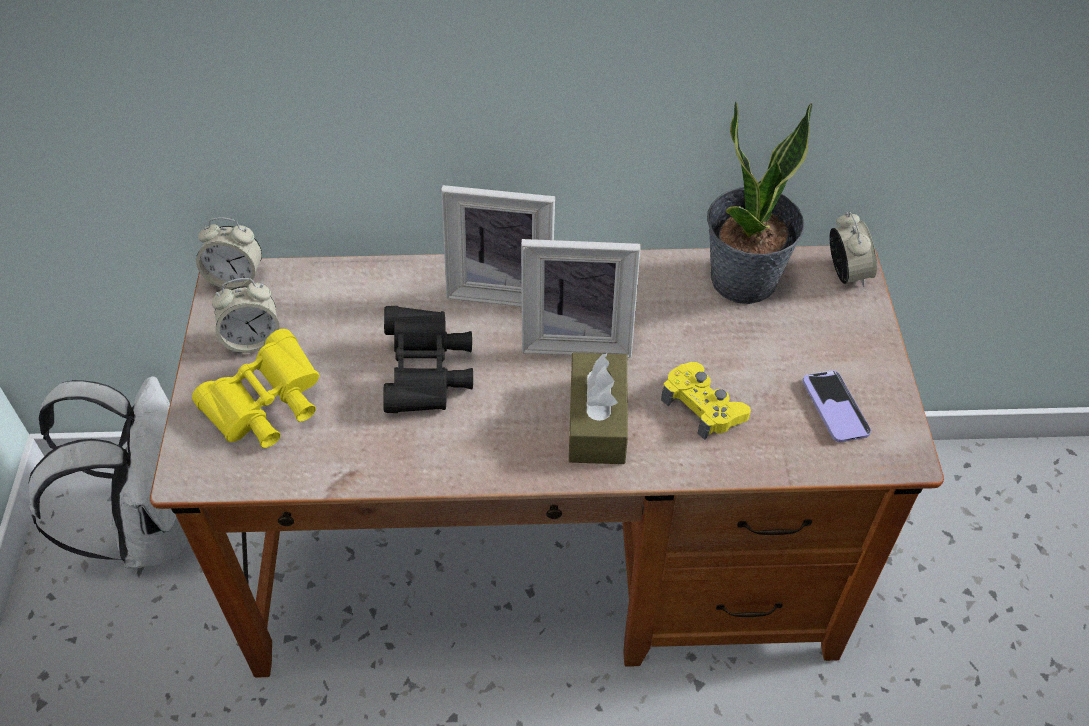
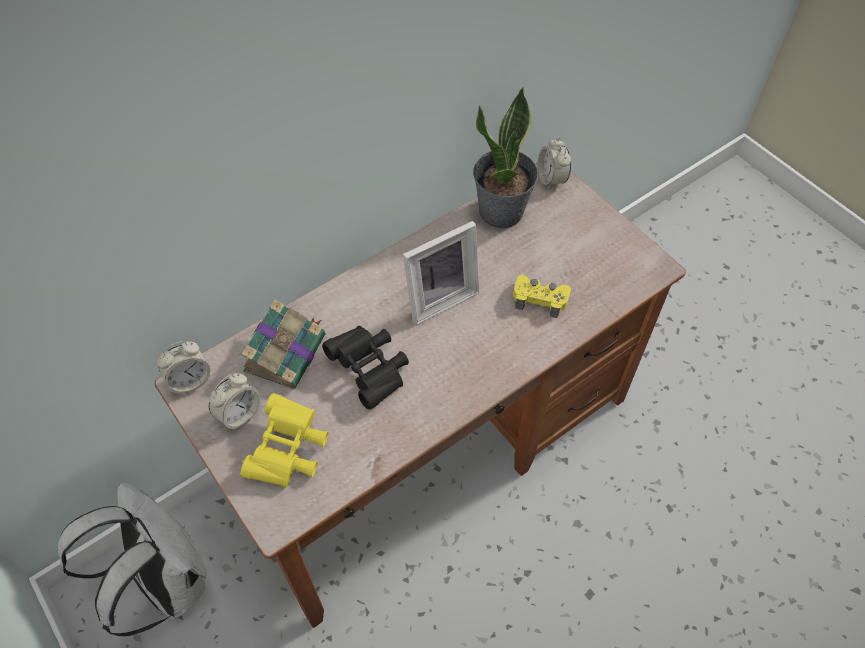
camera: 35 degrees left, 5 degrees up
(356, 303) = (286, 352): none -> book
(502, 287) = (368, 291): picture frame -> none
(597, 421) = (491, 341): brown tissue box -> none
(835, 407) = (606, 260): phone -> none
(846, 273) = (551, 179): alarm clock -> alarm clock turned 150 degrees counterclockwise

